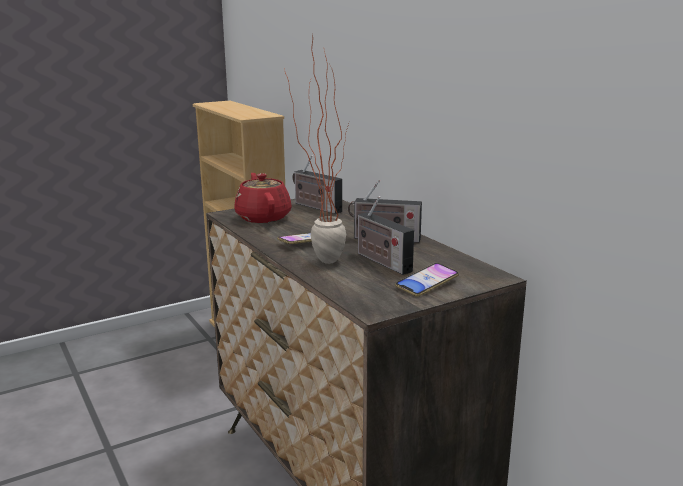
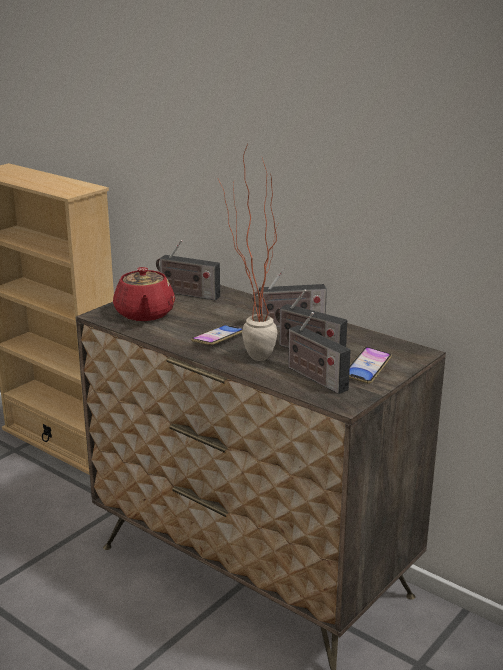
camera: 20 degrees left, 5 degrees up
(263, 217) = (144, 314): red teapot -> red teapot turned 150 degrees counterclockwise
(364, 283) = (314, 377): none -> radio

